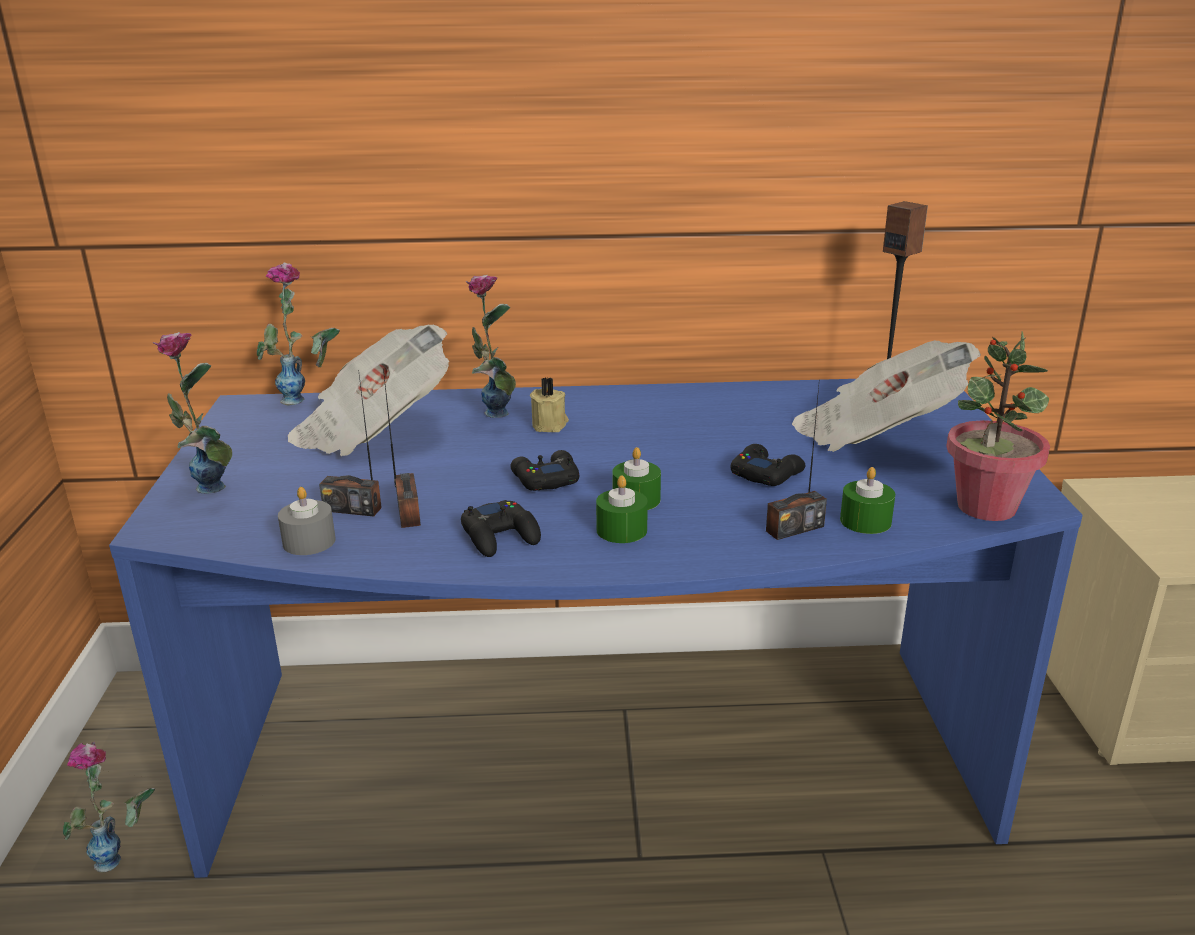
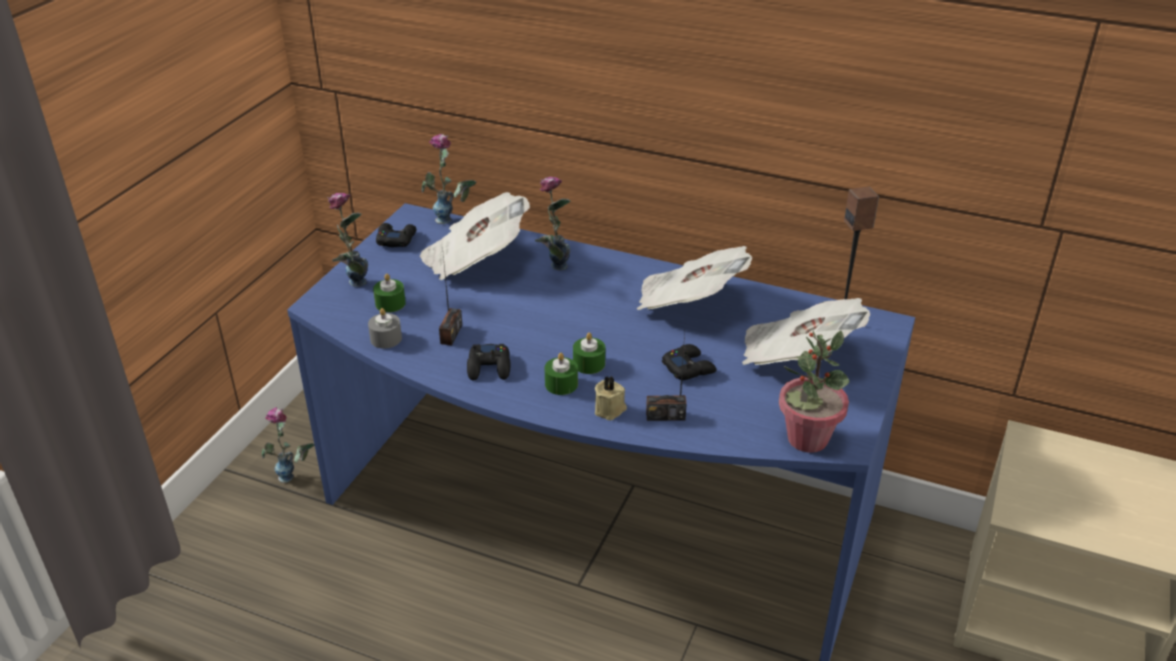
camera: 25 degrees right, 10 degrees up
(352, 509) = (423, 321): radio -> none
(544, 479) = (547, 331): black game controller -> black game controller (396, 239)
(550, 425) = (586, 286): beige candle -> beige candle (610, 410)
(695, 415) = (688, 303): none -> newspaper
(865, 521) = (716, 424): green candle -> green candle (390, 303)

